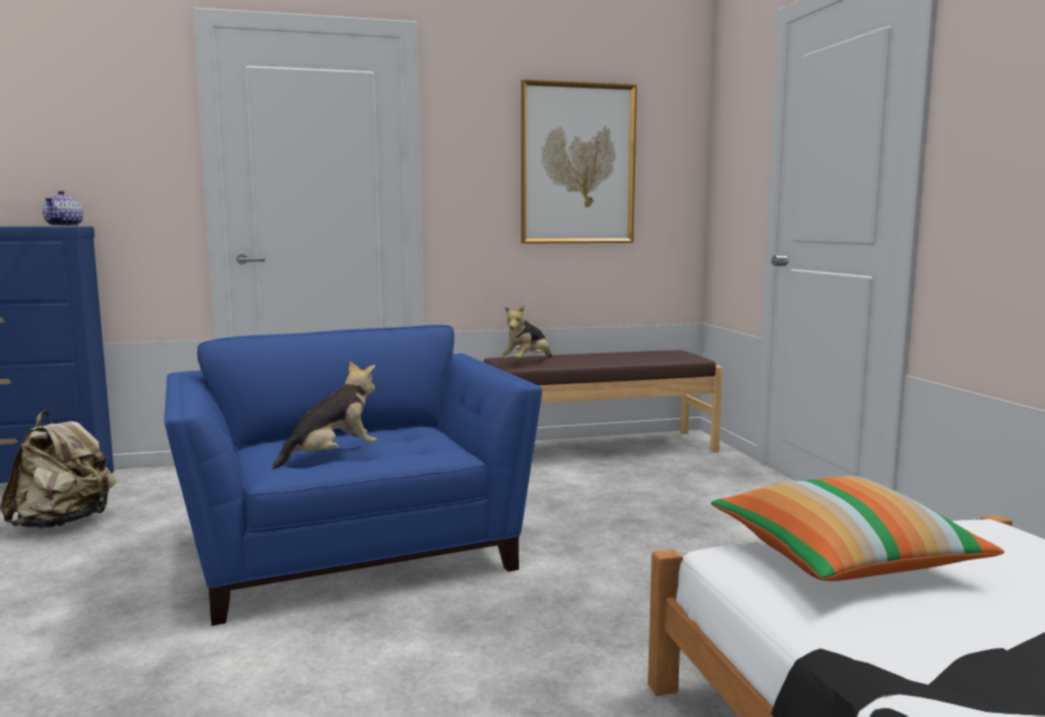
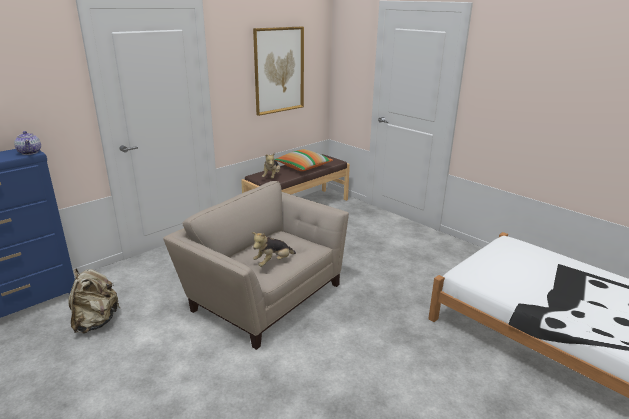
camera: 30 degrees left, 15 degrees up
(332, 457) = (273, 262): plush toy -> plush toy turned 150 degrees counterclockwise
(353, 550) = (264, 295): blue armchair -> beige armchair
(842, 560) = (490, 267): pillow -> pillow (303, 167)

